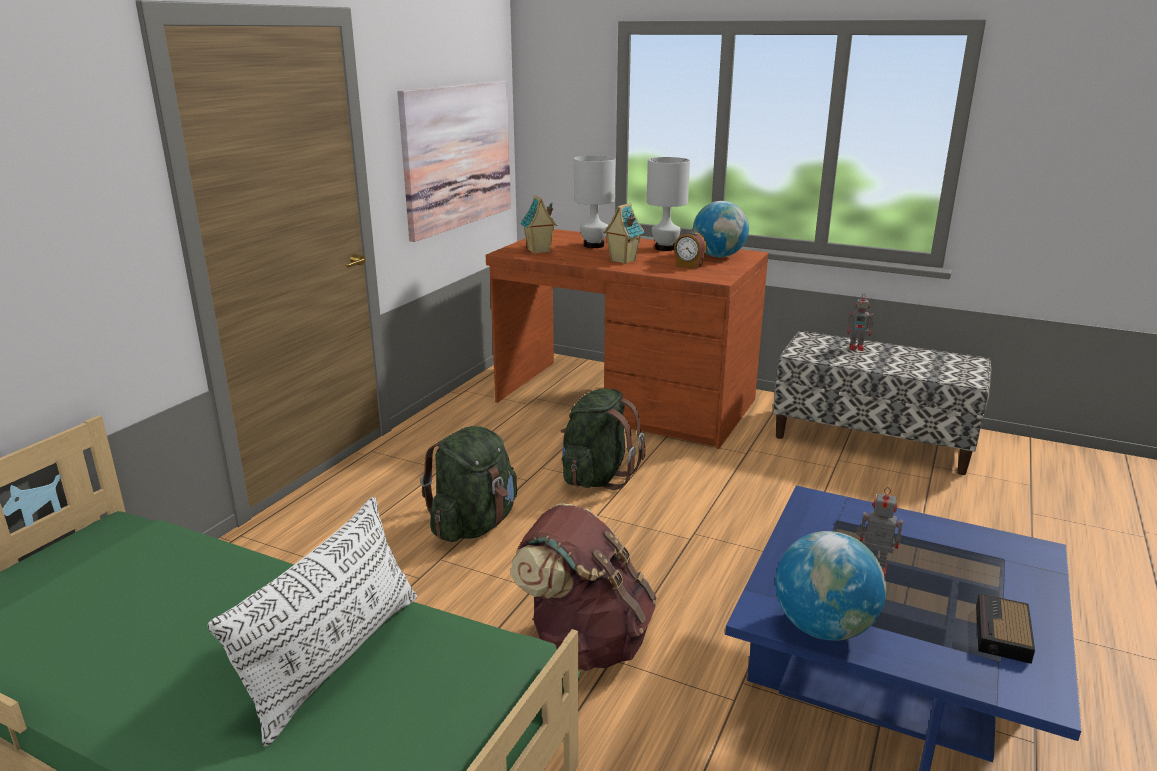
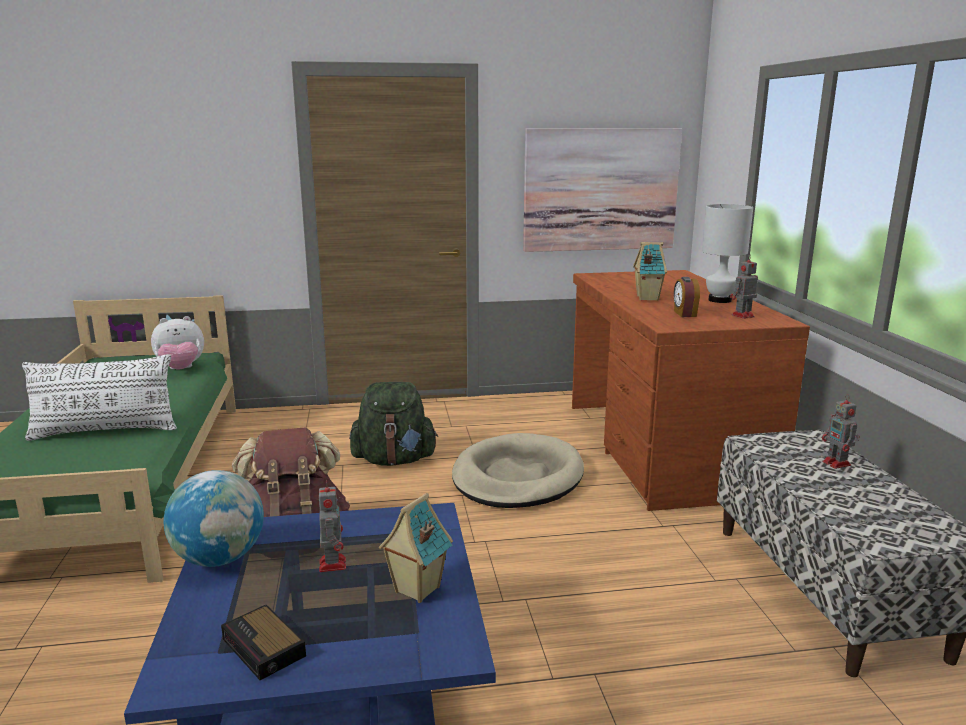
camera: 55 degrees right, 5 degrees down
(155, 552) = (181, 369): none -> plush toy
(538, 251) = (614, 279): toy house -> toy house (416, 590)
(593, 245) = (669, 285): white table lamp -> none
(597, 477) = (517, 477): green backpack -> beige dog bed
(719, 256) = (742, 316): globe -> toy robot
(1002, 634) = (264, 648): alarm clock -> alarm clock turned 120 degrees counterclockwise

